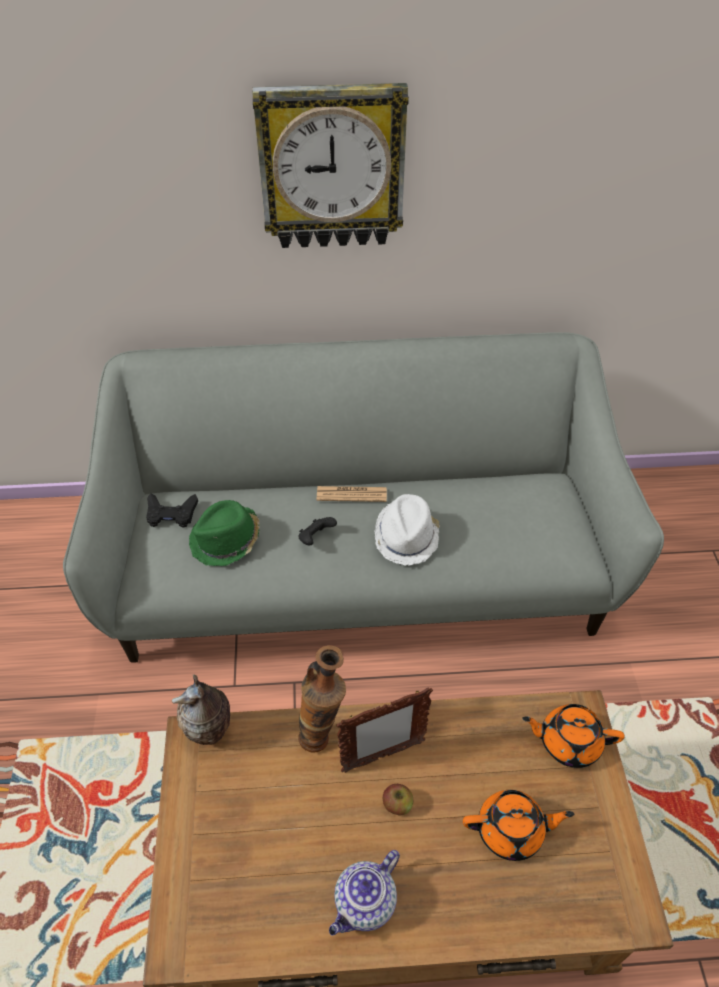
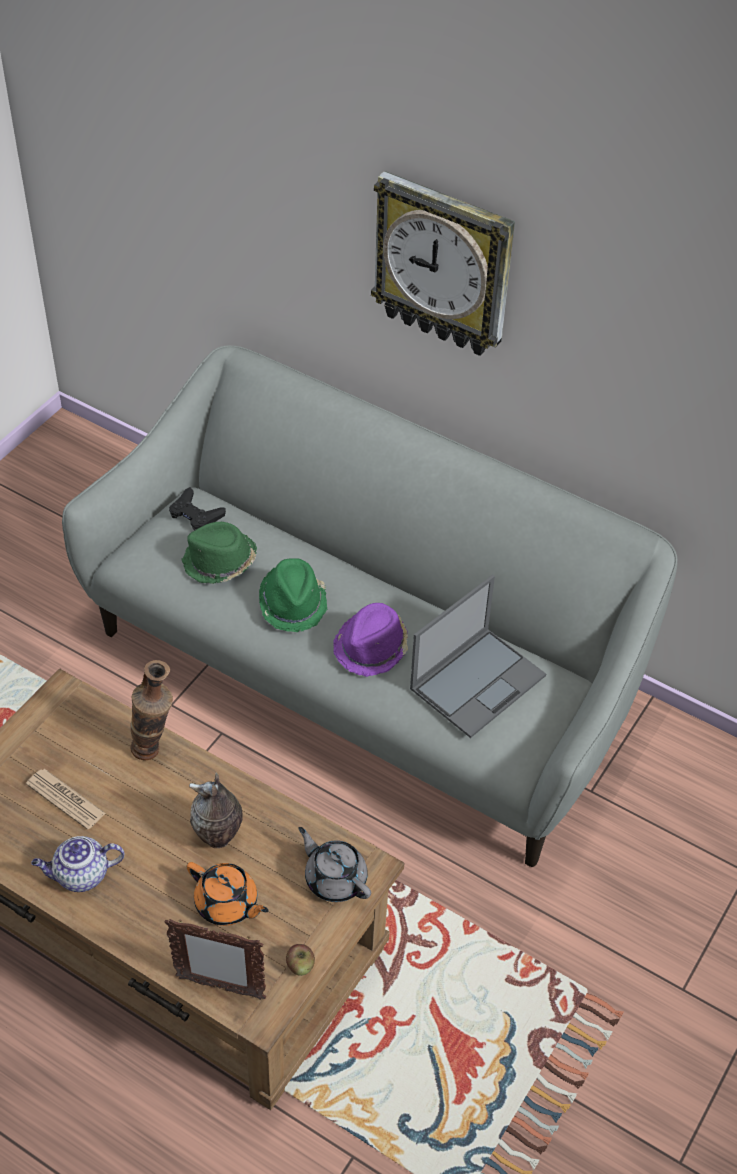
camera: 35 degrees right, 0 degrees up
(211, 733) = (78, 698): vase -> vase (218, 838)
(316, 538) = (293, 603): black game controller -> green hat
(351, 494) = (360, 584): newspaper -> newspaper (65, 799)
(382, 756) = (183, 794): picture frame -> picture frame (220, 987)
(397, 804) = (163, 832): apple -> apple (300, 966)
(407, 536) = (372, 647): white hat -> purple hat
(504, 516) = (478, 681): none -> laptop
(568, 742) = (335, 878): orange teapot -> grey teapot

